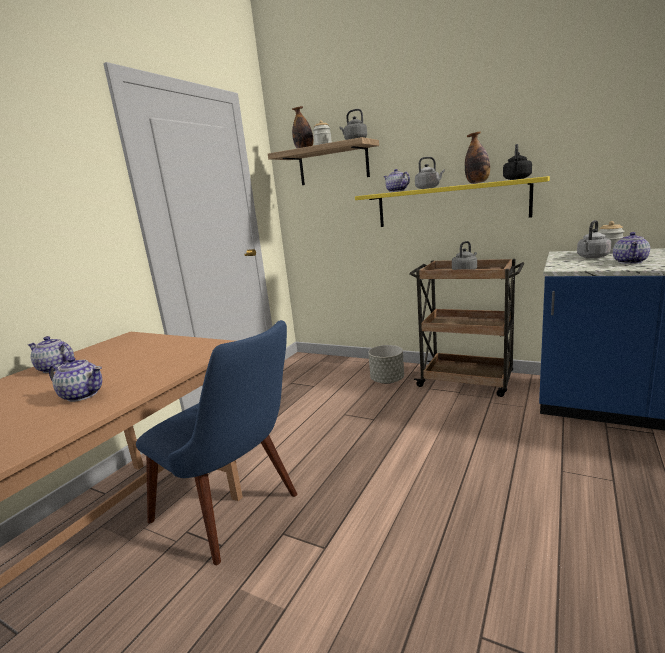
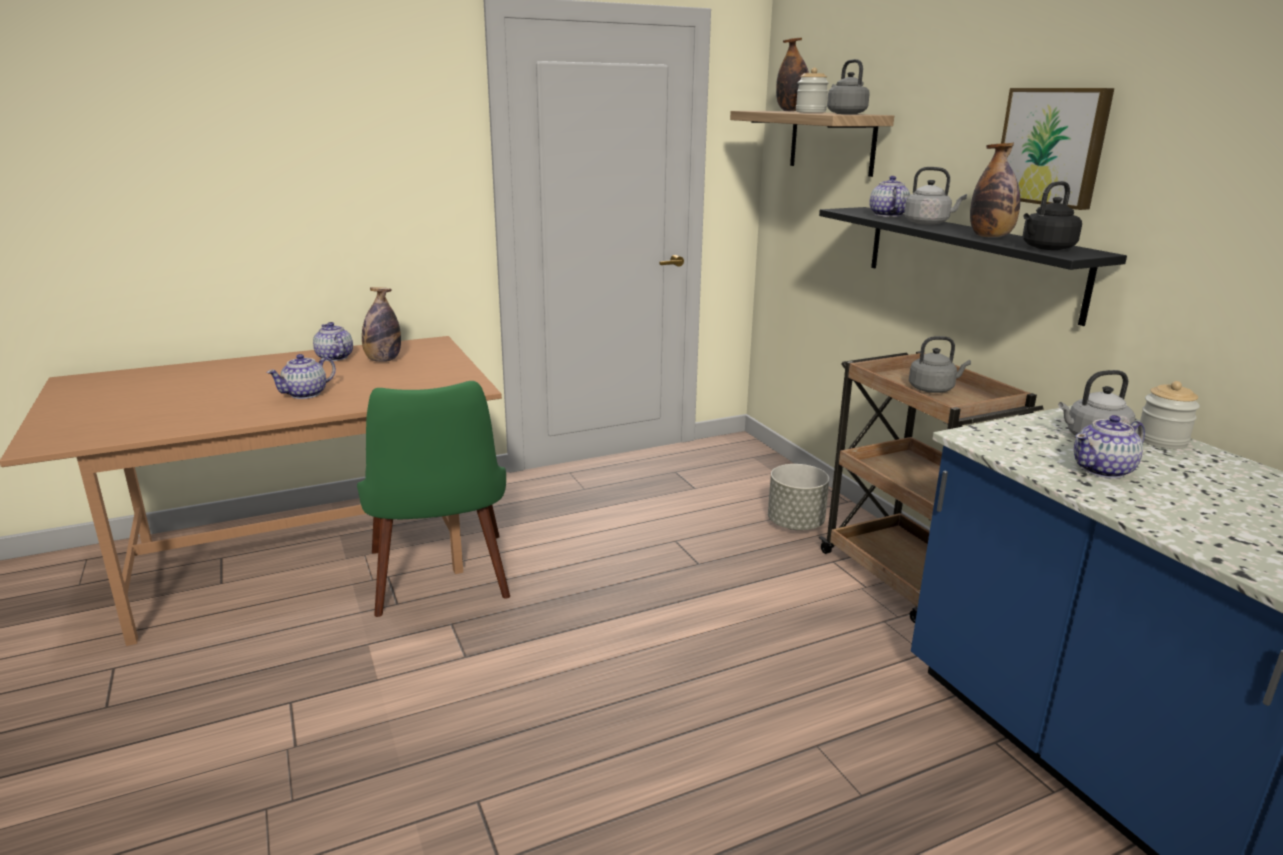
camera: 35 degrees right, 5 degrees up
(82, 395) = (306, 394): teapot -> teapot turned 75 degrees clockwise
(108, 356) = (383, 360): none -> bottle
(238, 513) = (442, 584): blue chair -> green chair
(450, 204) = (969, 260): yellow shelf -> black shelf
(492, 133) = (1053, 146): none -> picture

